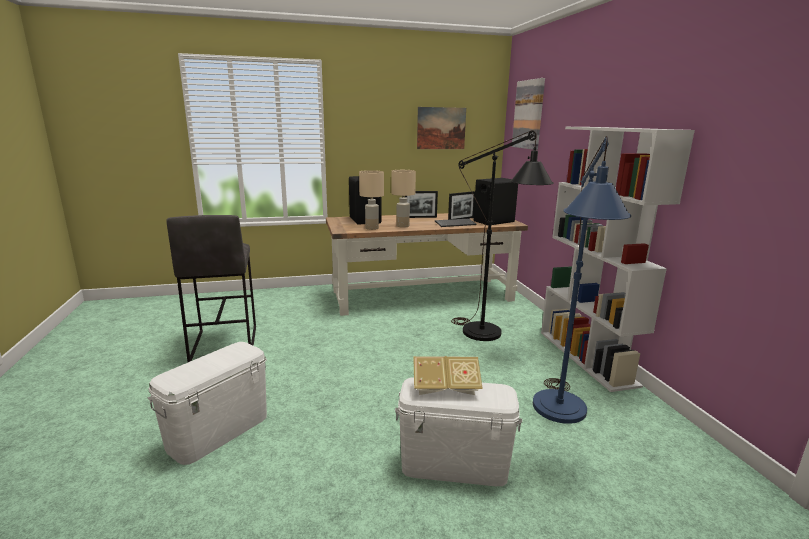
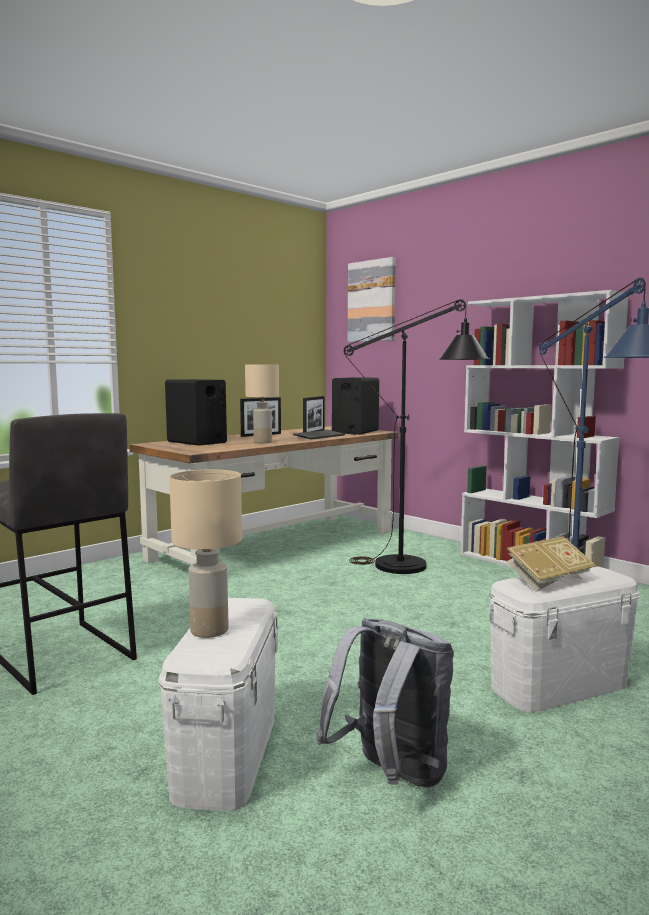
camera: 30 degrees left, 10 degrees down
(271, 480) = (391, 775): none -> grey backpack
(372, 228) = (229, 447): beige table lamp -> beige table lamp (209, 630)
(441, 128) = (260, 319): picture -> none

